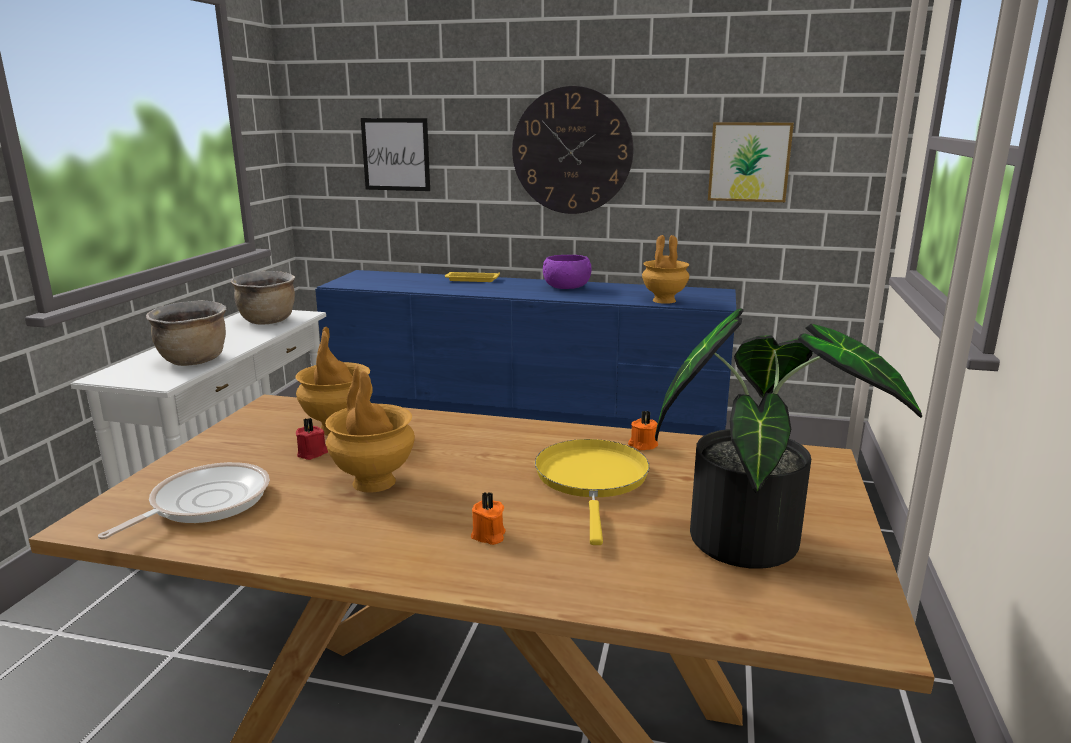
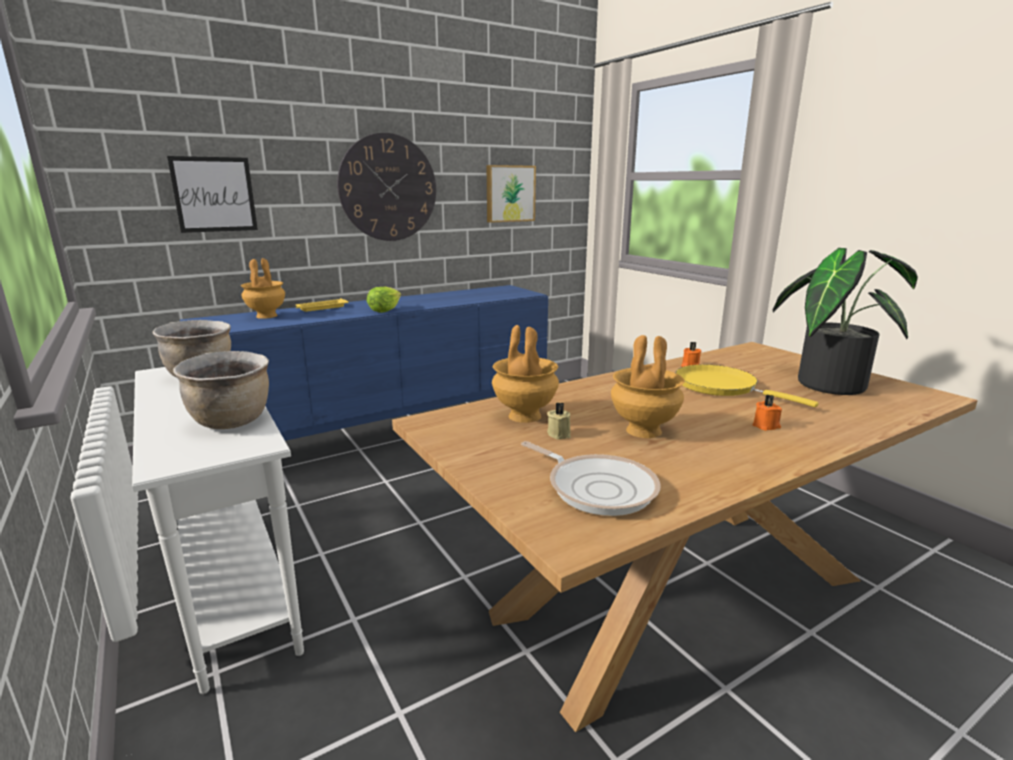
camera: 45 degrees left, 0 degrees up
(204, 503) = (597, 488): frying pan -> frying pan turned 150 degrees clockwise
(313, 453) = (559, 434): red candle -> beige candle
(512, 293) = (385, 310): none -> lettuce
(567, 287) = (411, 300): purple bowl -> none
(663, 300) = (494, 297): brown vase -> brown vase (266, 316)

